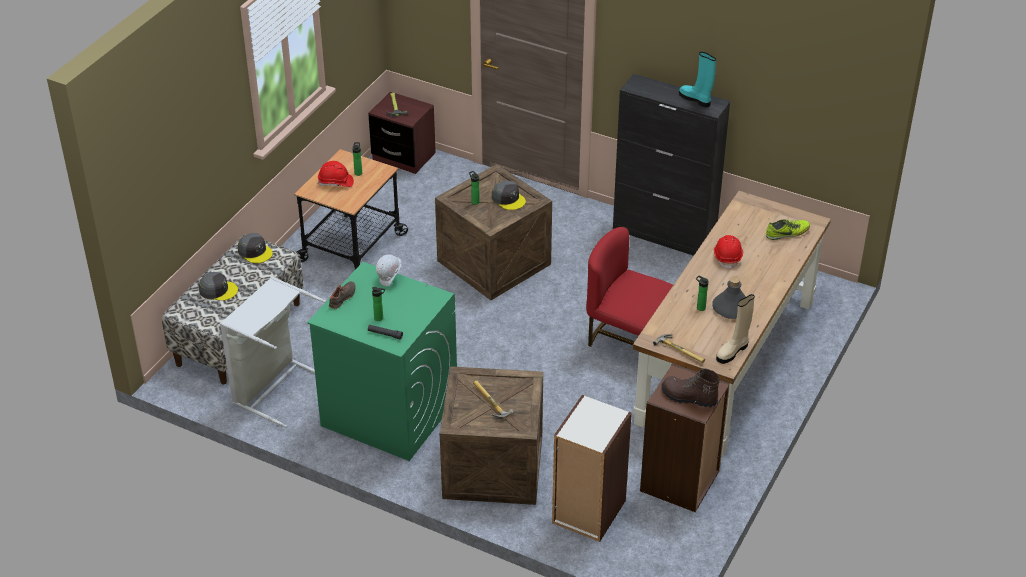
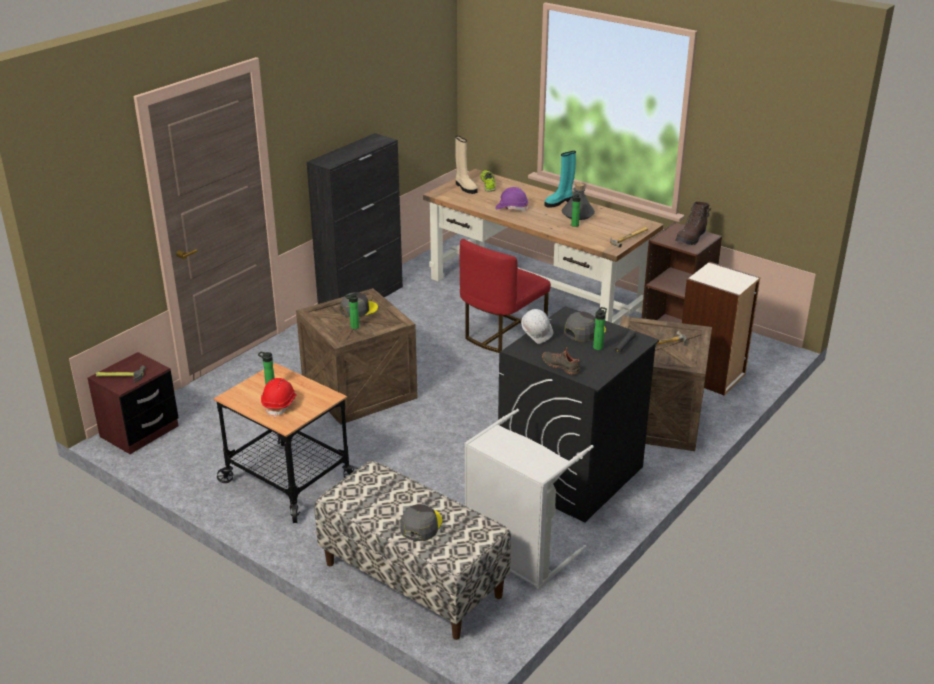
camera: 80 degrees left, 10 degrees down
(255, 252) = (355, 492): grey cap -> grey cap (584, 331)
(388, 412) = (570, 474): green washing machine -> black washing machine
(696, 99) = (365, 143): turquoise boot -> turquoise boot (559, 202)
(727, 257) = (511, 208): red hard hat -> purple hard hat
(733, 351) = (631, 220): beige boot -> beige boot (465, 187)

